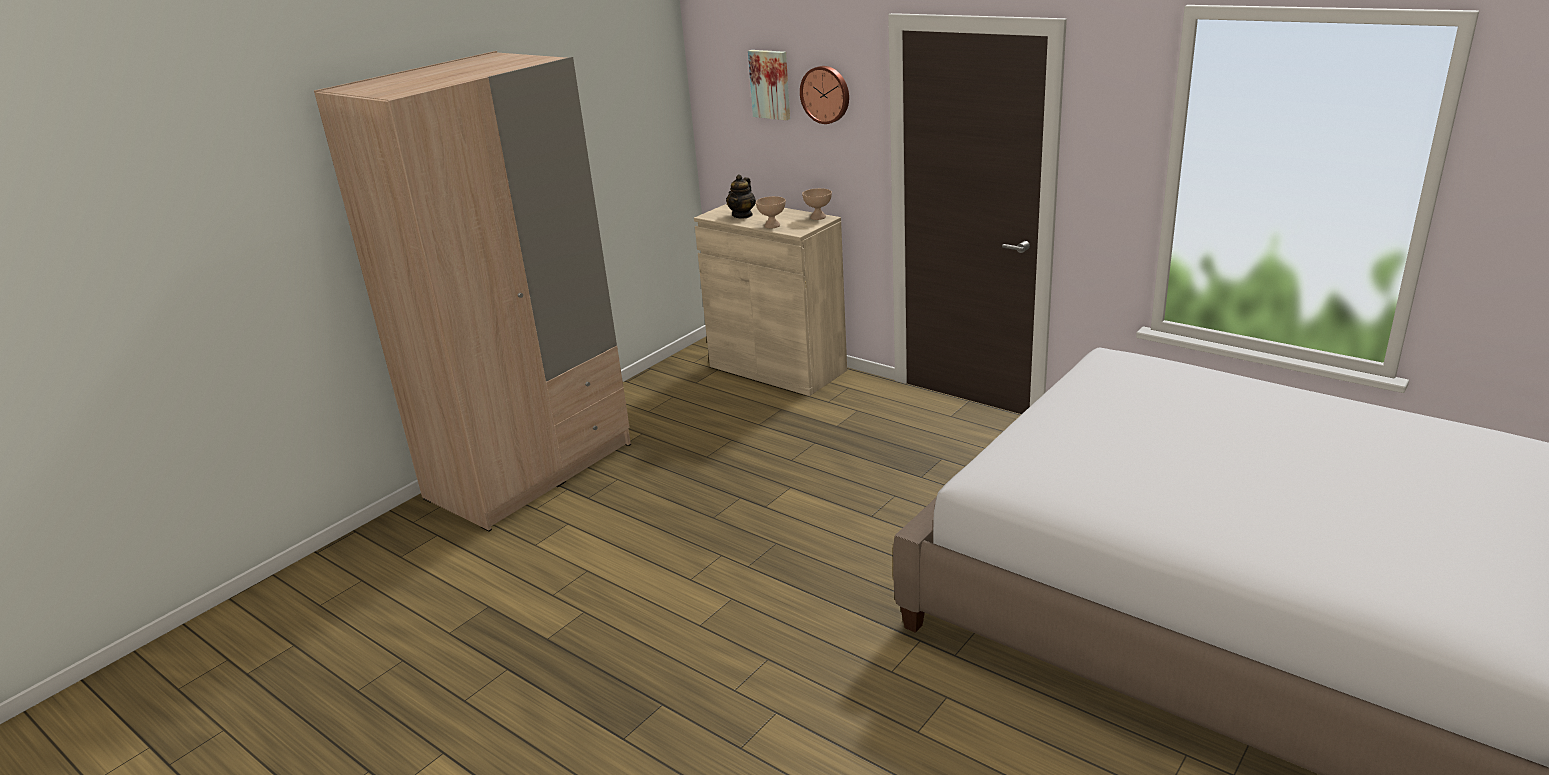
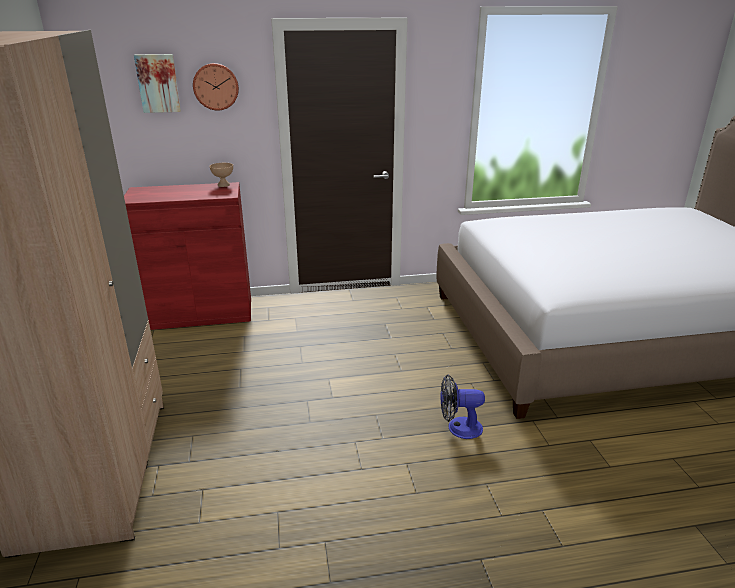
camera: 50 degrees left, 0 degrees up
(742, 215) = (160, 194): teapot -> none
(772, 226) = (200, 195): beige bowl -> none
(777, 368) = (200, 313): beige cabinet -> red cabinet
(830, 599) = (458, 428): none -> fan

